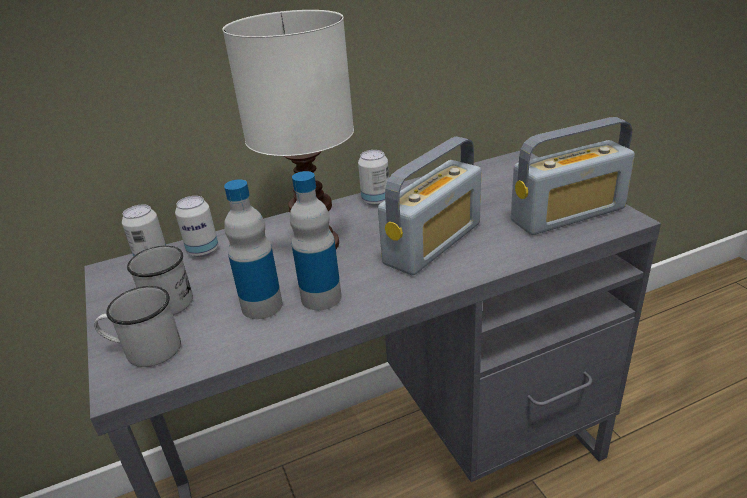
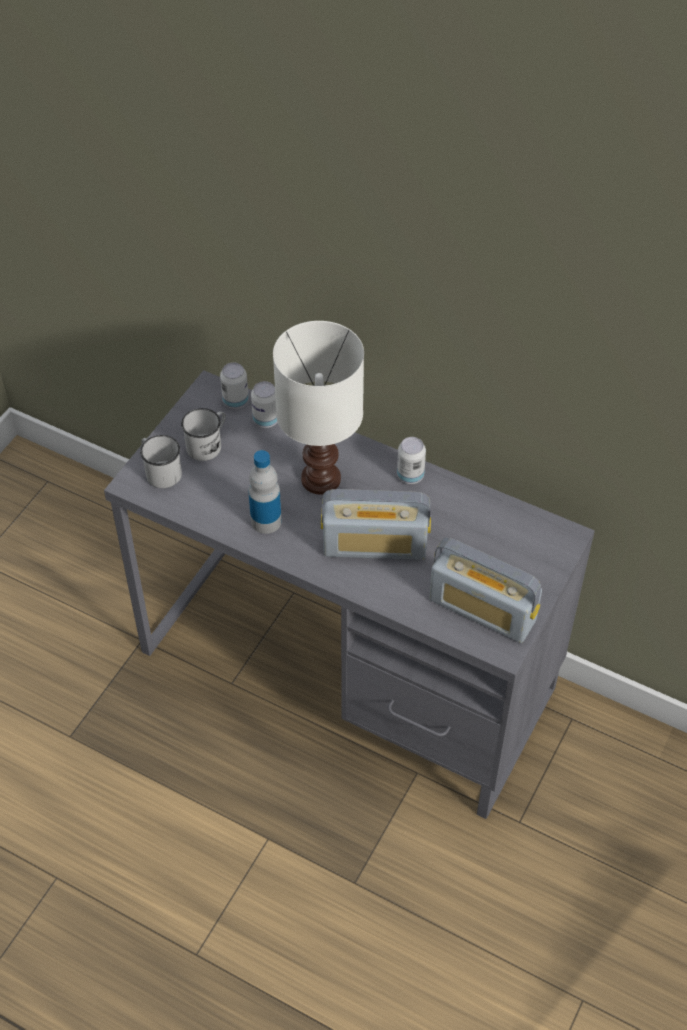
camera: 50 degrees right, 20 degrees up
(262, 306) = (236, 497): bottle -> none

